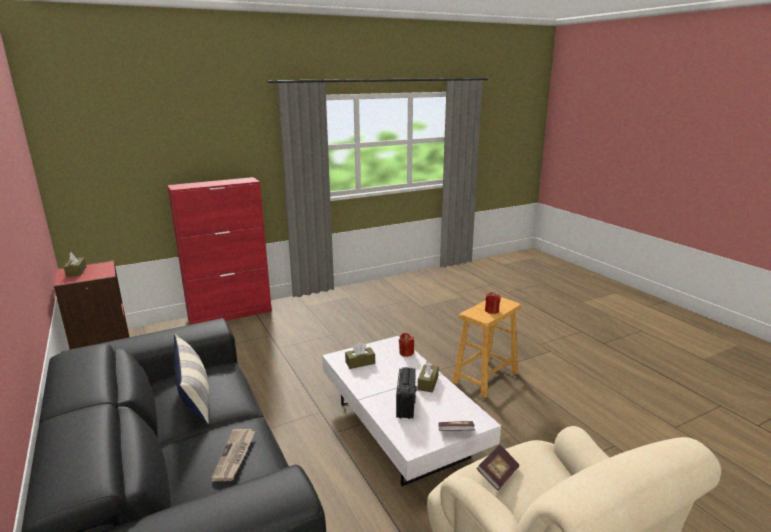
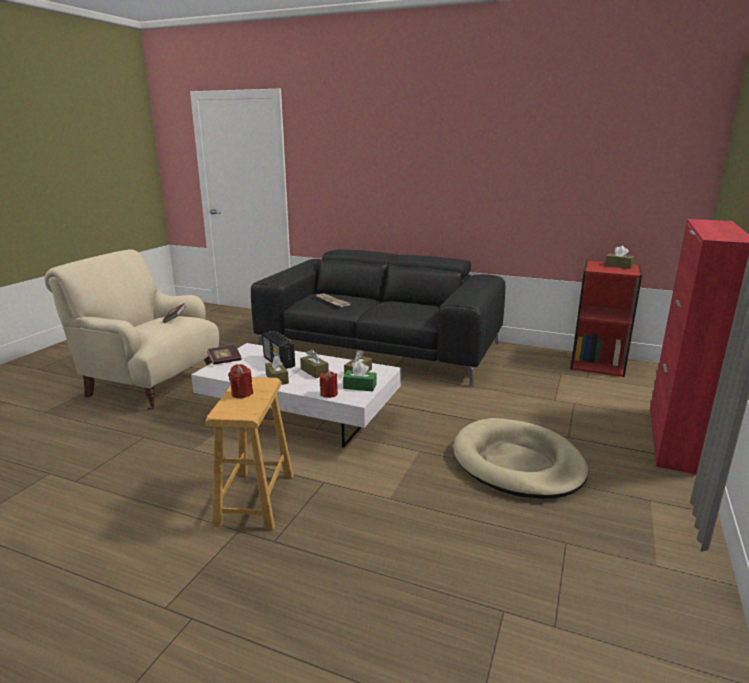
camera: 140 degrees right, 0 degrees up
(194, 395) = (406, 307): pillow -> none
(324, 336) = (517, 463): none -> beige dog bed
(377, 350) = (360, 386): none -> green tissue box
(390, 378) = (314, 371): none -> brown tissue box

